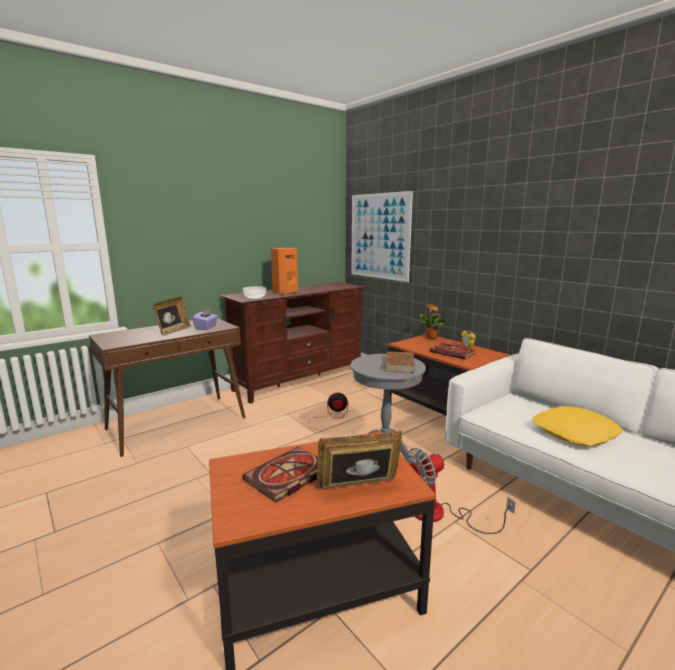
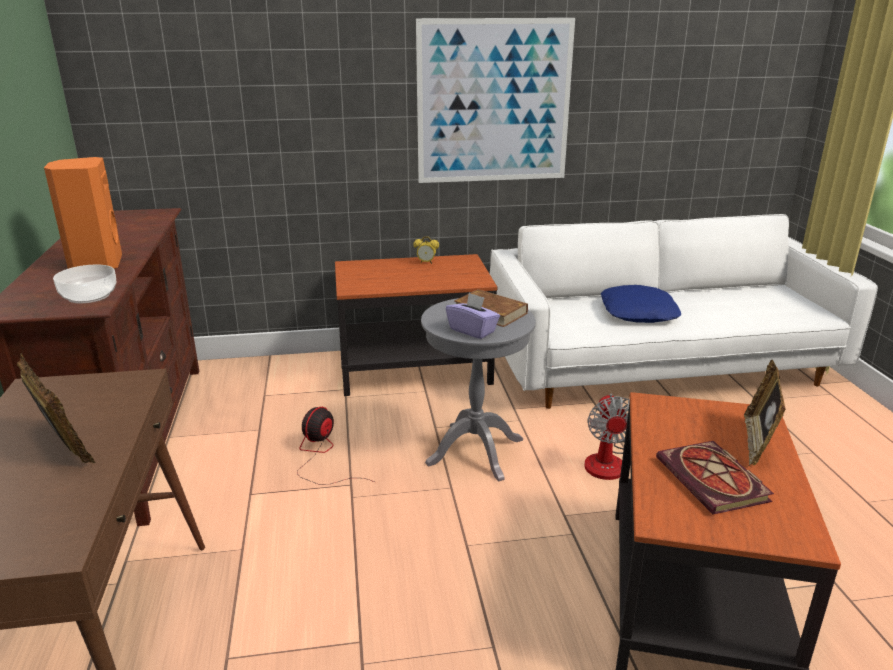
camera: 60 degrees left, 10 degrees up
(206, 327) = (103, 402): purple tissue box -> purple tissue box (472, 330)
(379, 236) = (182, 103): picture -> picture (494, 102)
(431, 338) = (357, 265): potted plant -> none
(453, 353) = (434, 275): book -> none
(575, 433) = (639, 312): yellow pillow -> blue pillow

